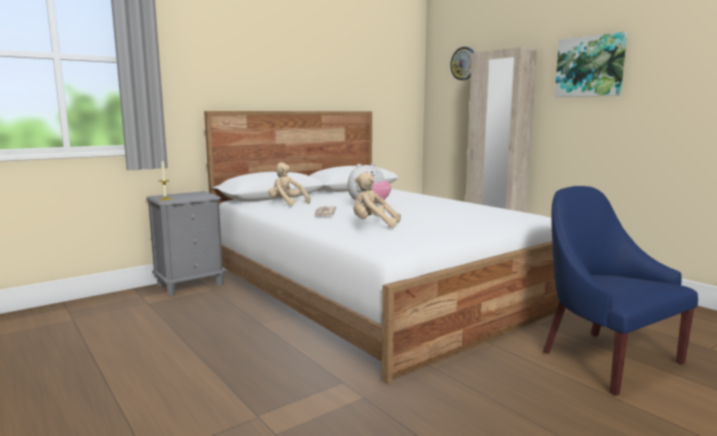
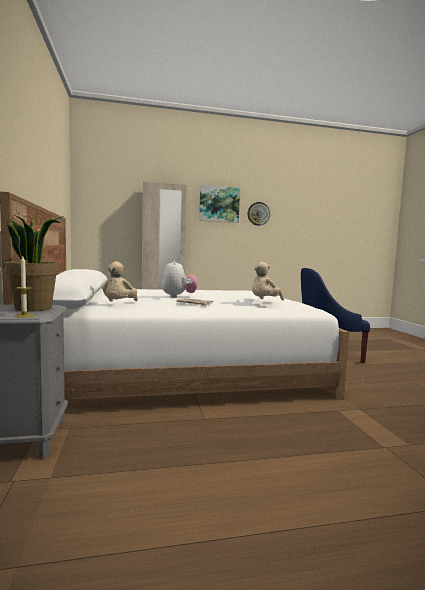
camera: 65 degrees left, 5 degrees down
(194, 196) = (34, 308): none -> potted plant
(287, 203) = (119, 304): beige plush toy -> beige plush toy turned 60 degrees counterclockwise
(464, 63) = (117, 188): wall clock -> wall clock (258, 213)

